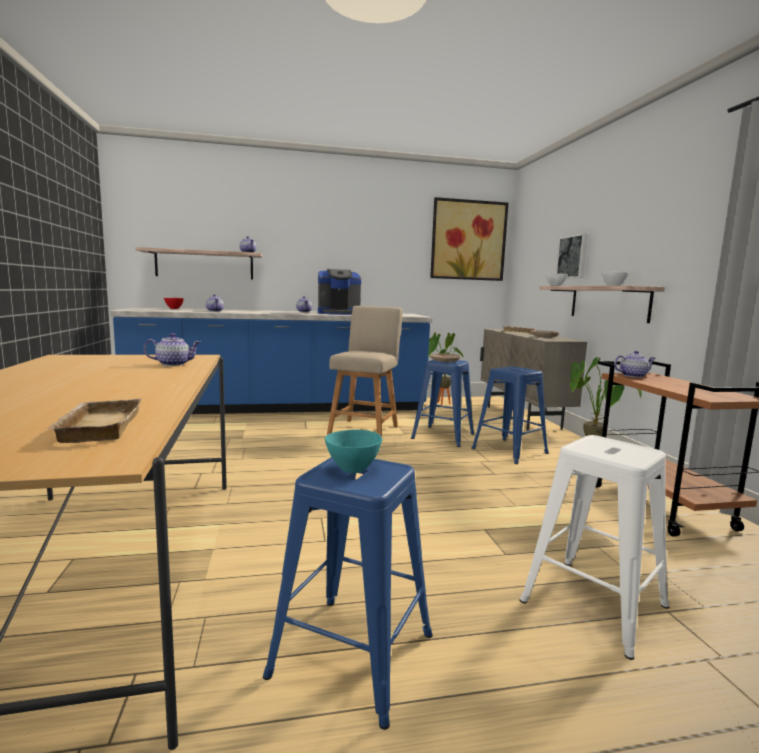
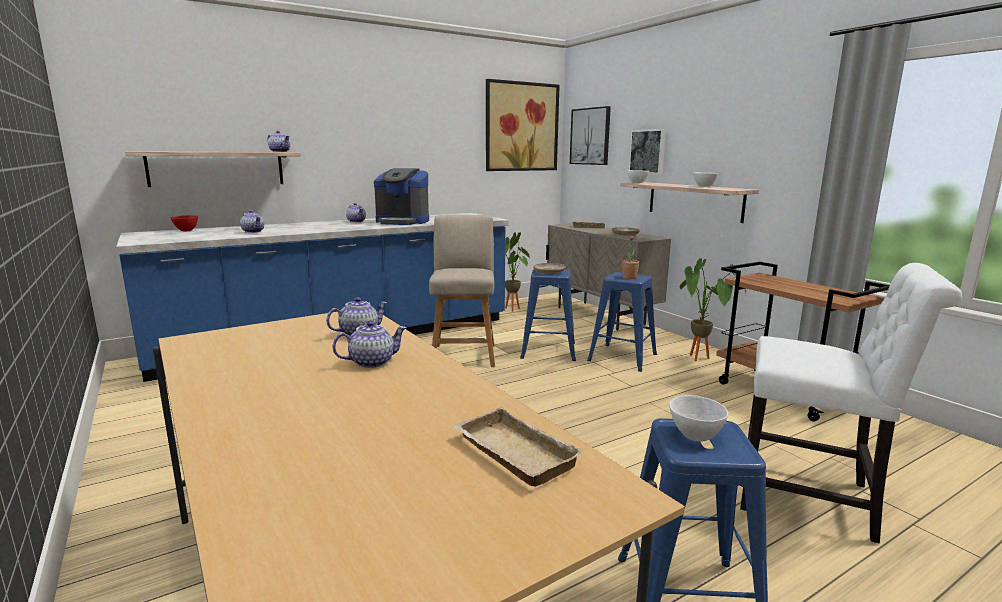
camera: 20 degrees left, 5 degrees up
(338, 313) = (402, 222): coffee machine -> coffee machine turned 45 degrees clockwise
(352, 469) = (694, 436): turquoise bowl -> white bowl
(517, 370) = (629, 277): none -> potted plant
(530, 247) = (590, 136): none -> picture
(595, 604) = (813, 499): white stool -> white chair
(633, 376) = (753, 279): teapot -> teapot (372, 362)

